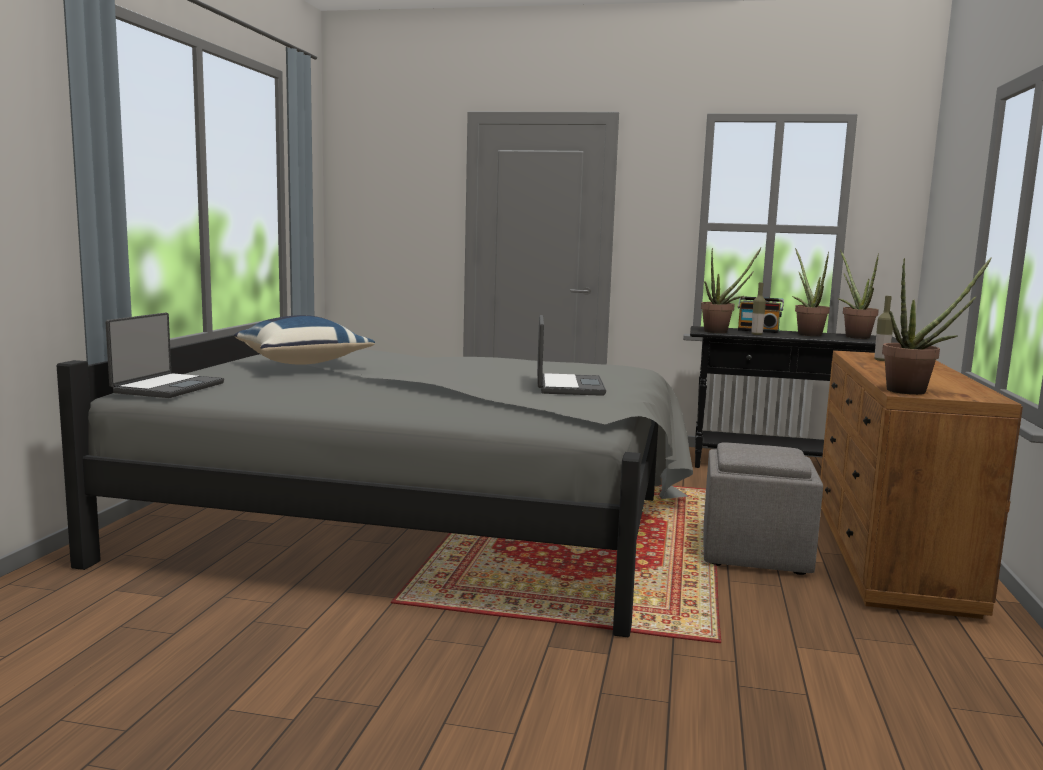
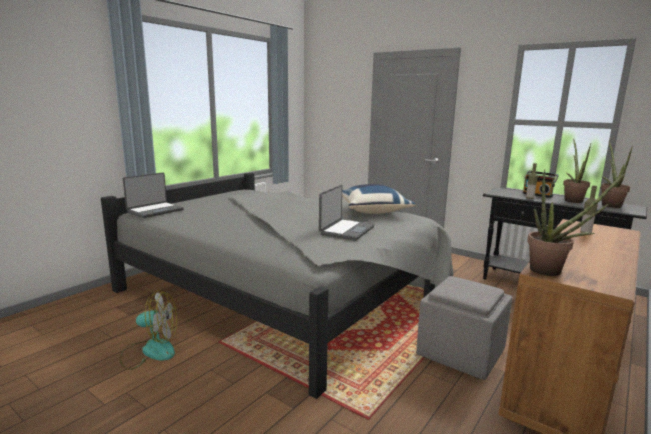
camera: 25 degrees right, 5 degrees up
(281, 637) = (150, 351): none -> fan
(302, 362) = (237, 199): blue pillow -> blue pillow (373, 211)
(721, 332) = (506, 194): potted plant -> none

